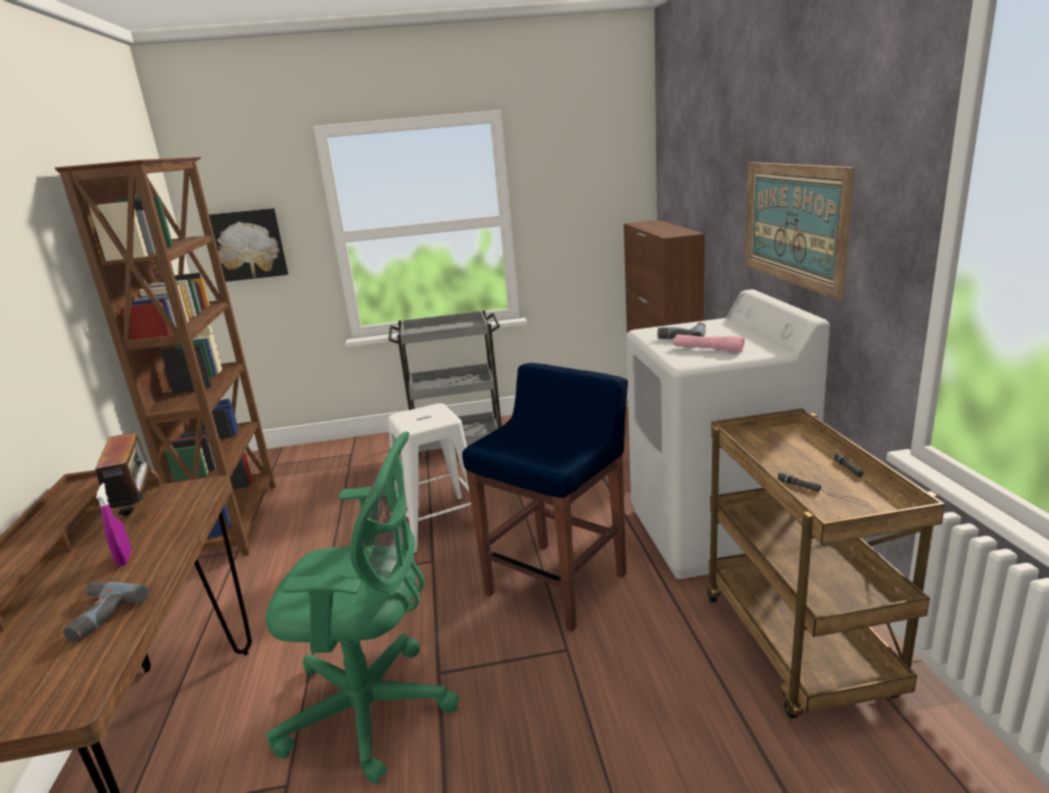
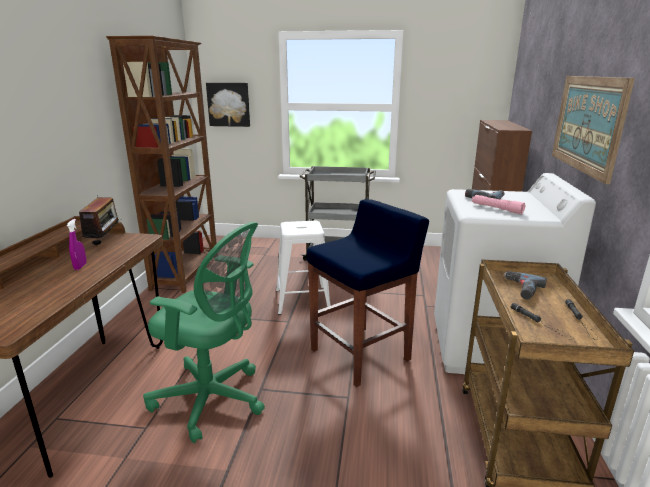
camera: 15 degrees right, 0 degrees up
(95, 616) = (47, 292): power drill -> power drill (520, 289)

